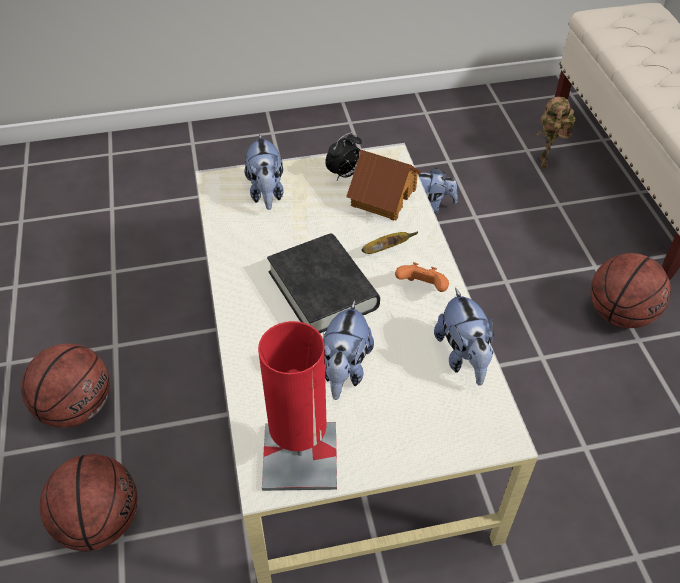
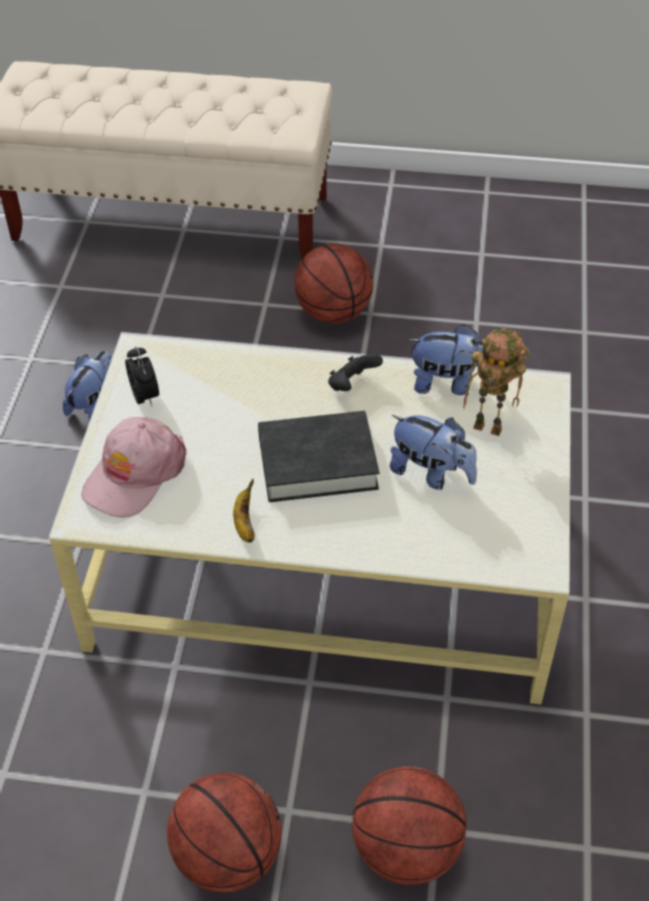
camera: 70 degrees left, 0 degrees up
(266, 192) = (134, 474): plush toy -> pink cap
(300, 456) = (520, 533): red table lamp -> none
(382, 196) = (201, 375): toy house -> none
(386, 249) = (283, 396): banana -> banana (244, 523)
(422, 288) = (352, 385): orange game controller -> black game controller
(546, 163) = (93, 279): toy robot -> toy robot (490, 427)

